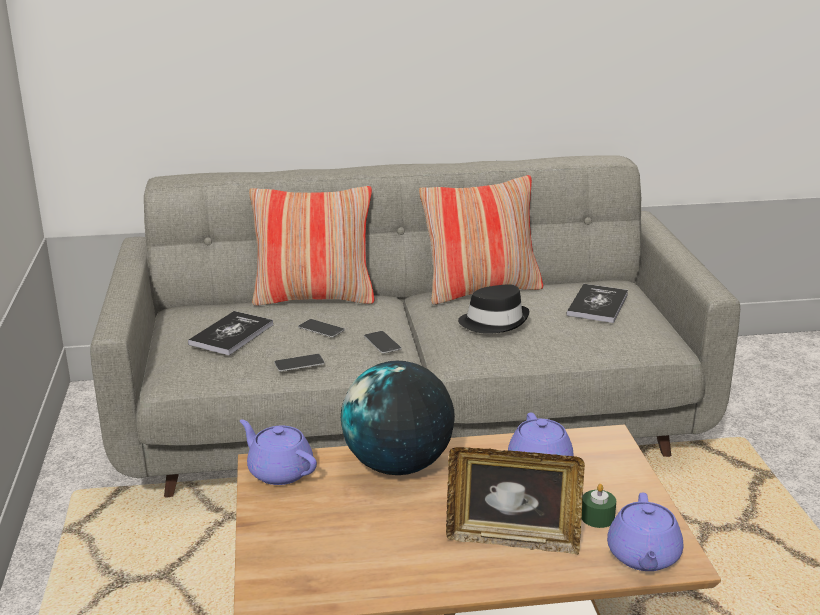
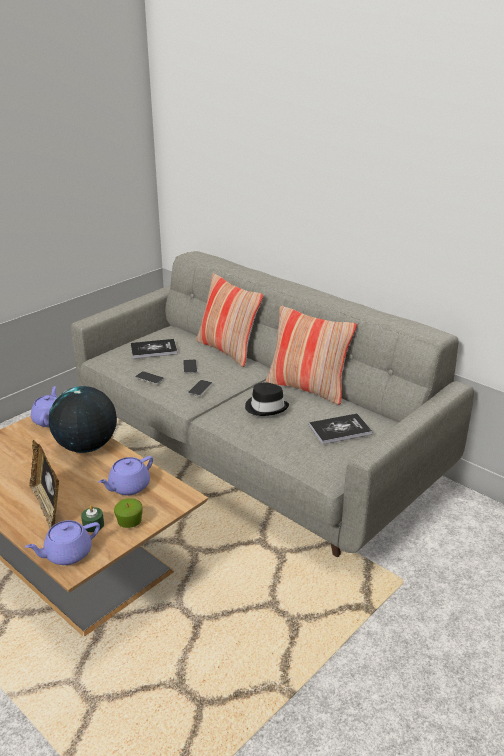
camera: 50 degrees right, 5 degrees up
(621, 490) = (129, 522): none -> apple

